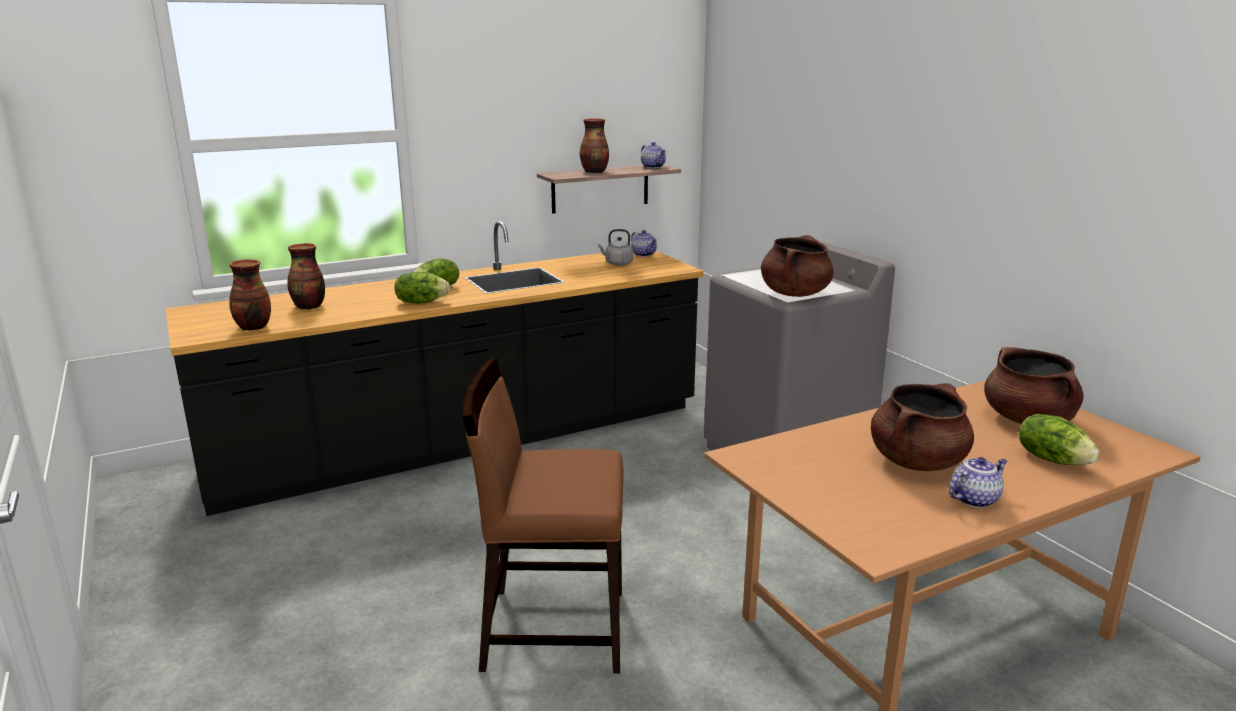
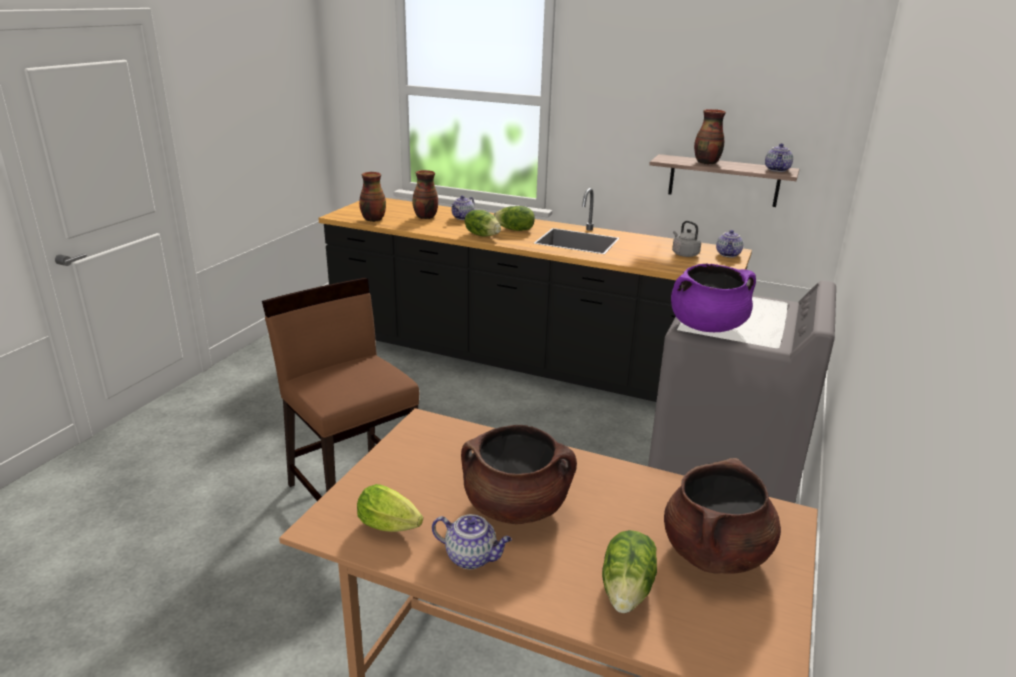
camera: 50 degrees right, 5 degrees up
(353, 295) = (463, 218): none -> teapot
(795, 293) = (707, 326): brown cooking pot -> purple cooking pot
(904, 518) = (392, 527): none -> lettuce

